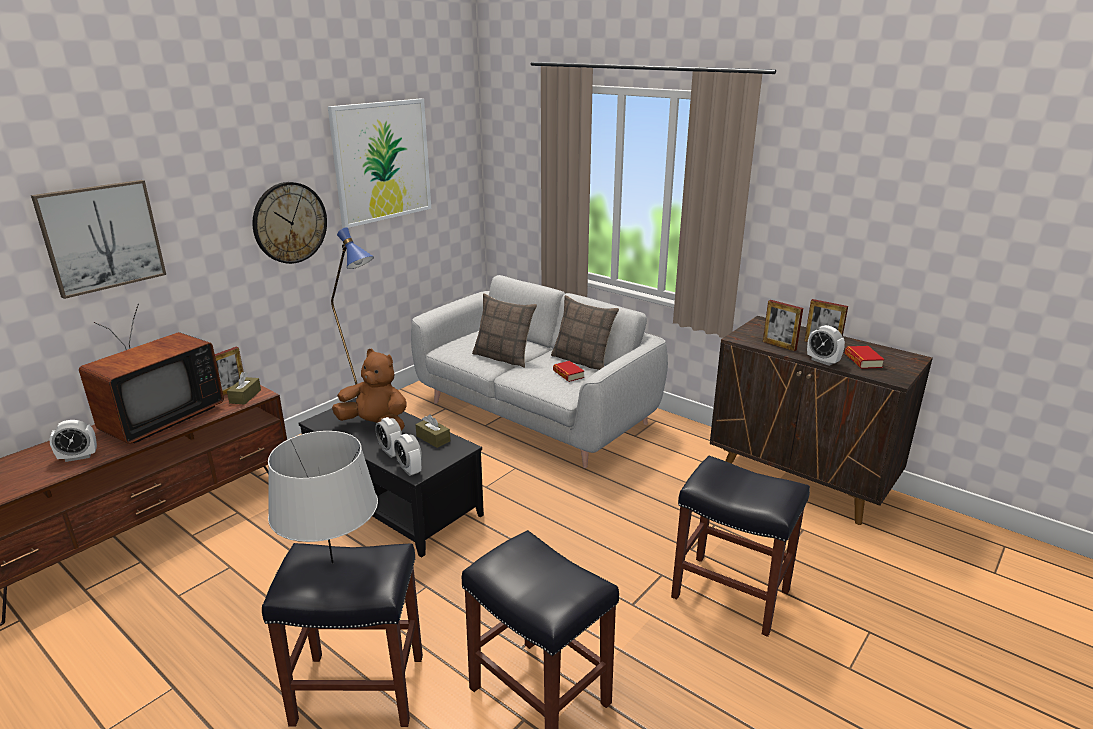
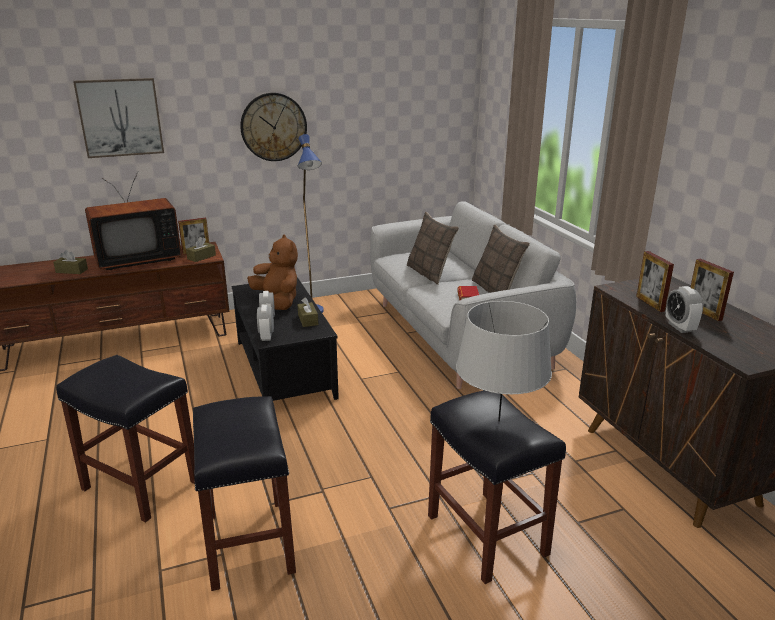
camera: 30 degrees right, 0 degrees up
(78, 457) = (72, 271): alarm clock -> brown tissue box
(333, 562) = (121, 373): grey table lamp -> grey table lamp (499, 421)
(382, 161) = (368, 84): picture -> none
(863, 361) = (731, 337): book -> none

